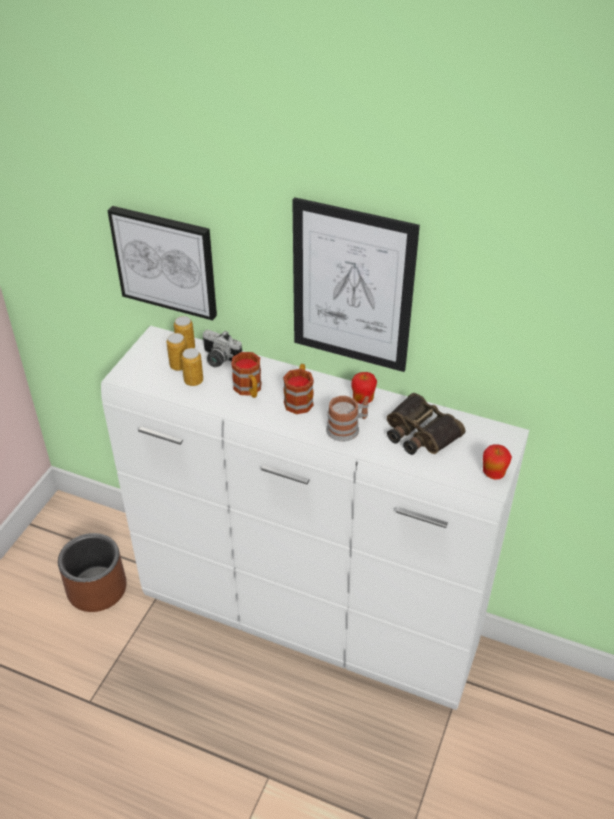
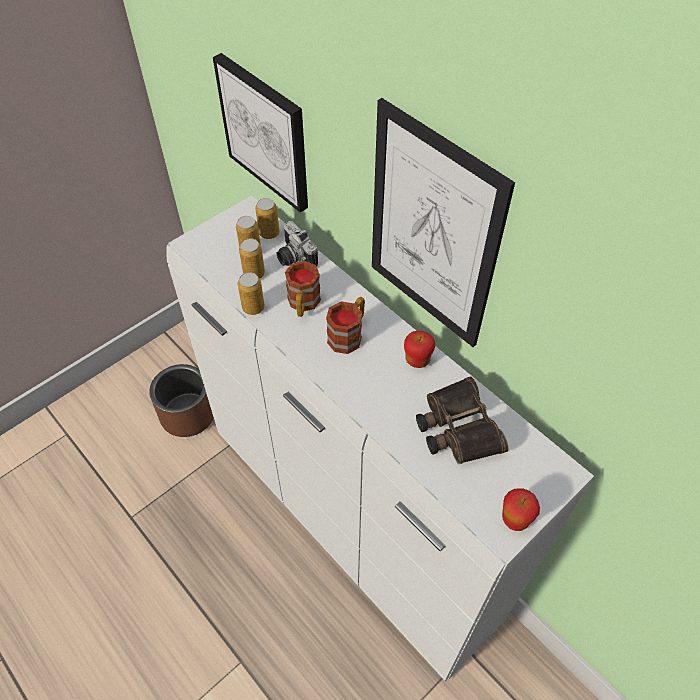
camera: 25 degrees right, 10 degrees up
(210, 405) = (253, 308): none -> can
(347, 428) = (379, 391): mug -> none

